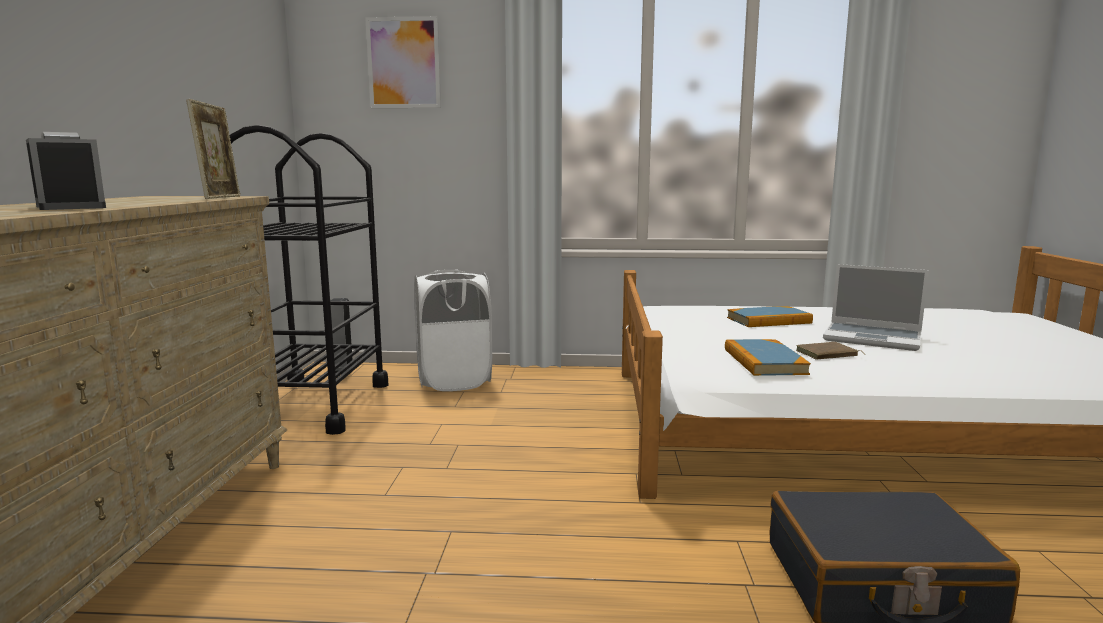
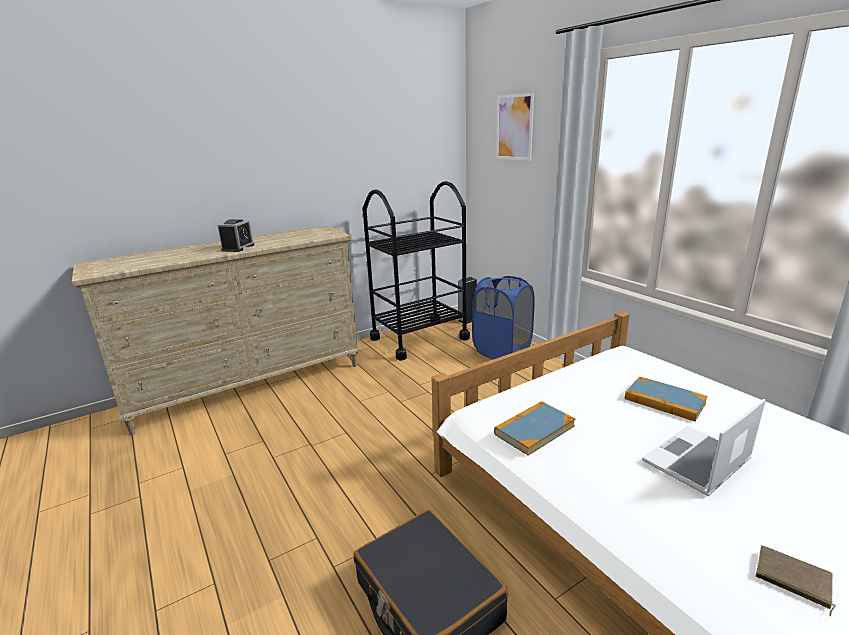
camera: 55 degrees right, 10 degrees up
(220, 198) = (320, 238): picture frame -> none
(454, 381) = (502, 350): white laundry basket -> blue laundry basket
(827, 354) = (598, 451): brown book -> brown book (792, 580)
(873, 338) = (697, 463): laptop -> laptop turned 60 degrees clockwise

